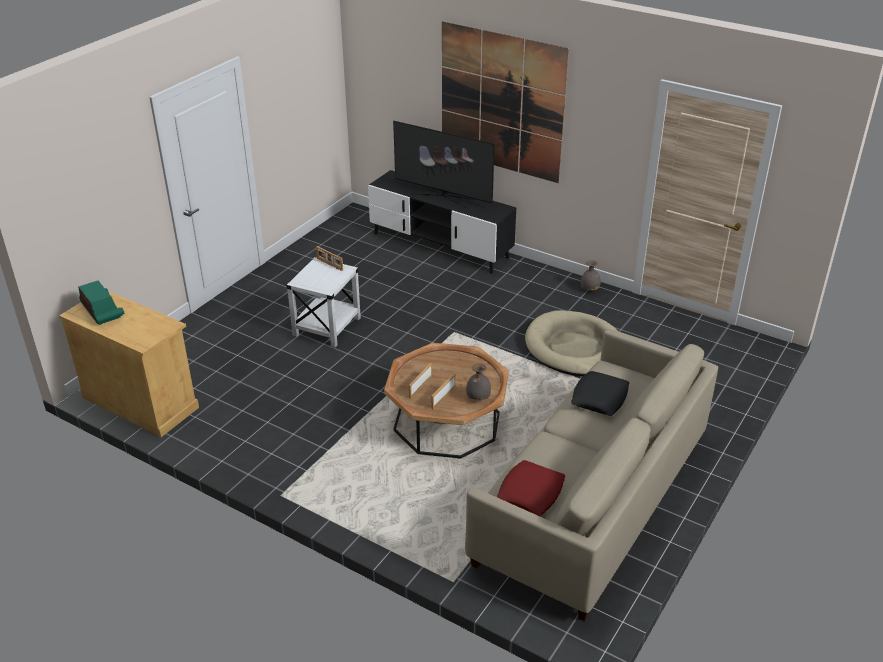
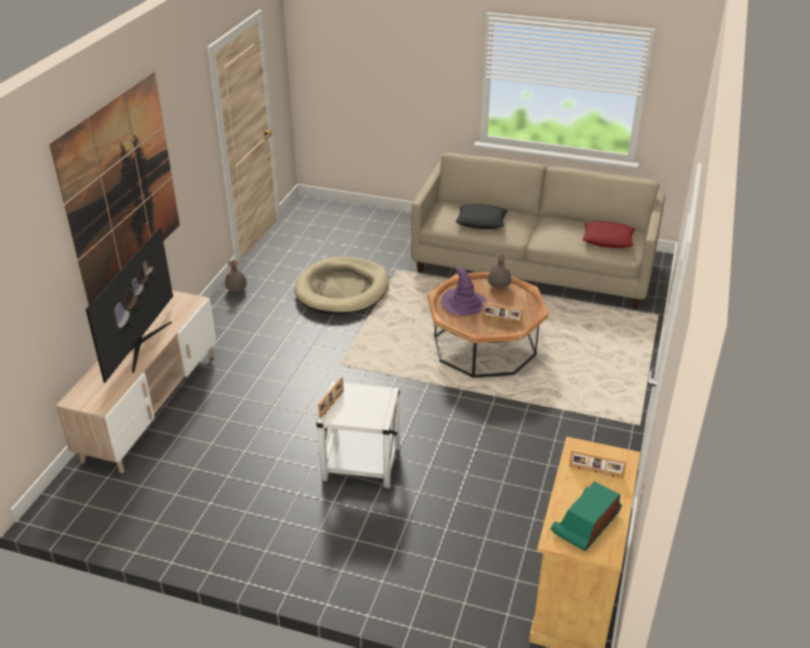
camera: 105 degrees left, 0 degrees up
(440, 245) = (151, 405): black tv stand -> beige tv stand
(442, 397) = (509, 305): picture frame -> picture frame (595, 472)
(456, 368) = (463, 304): none -> purple hat

